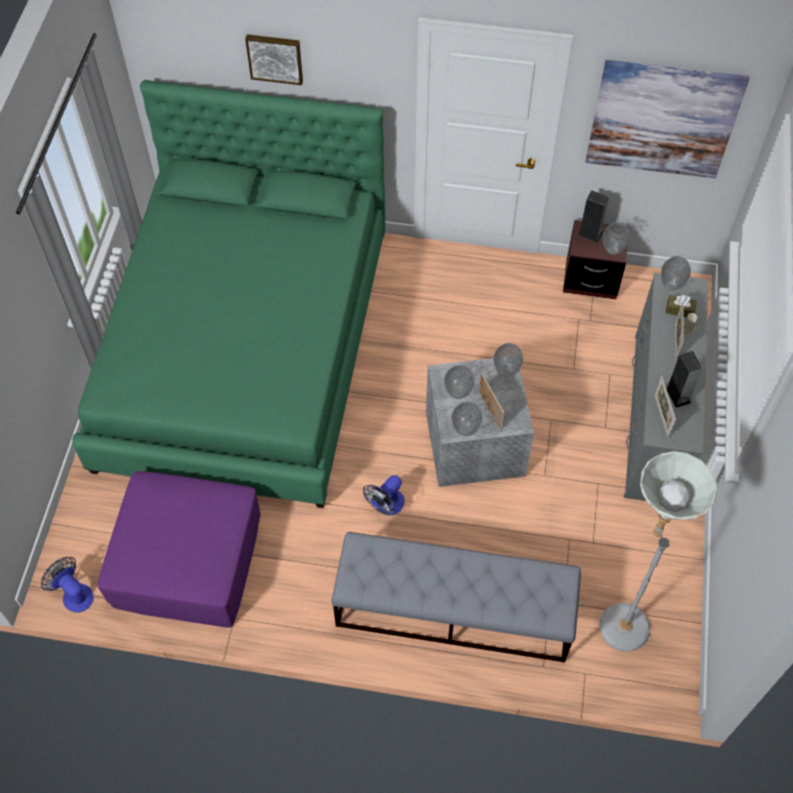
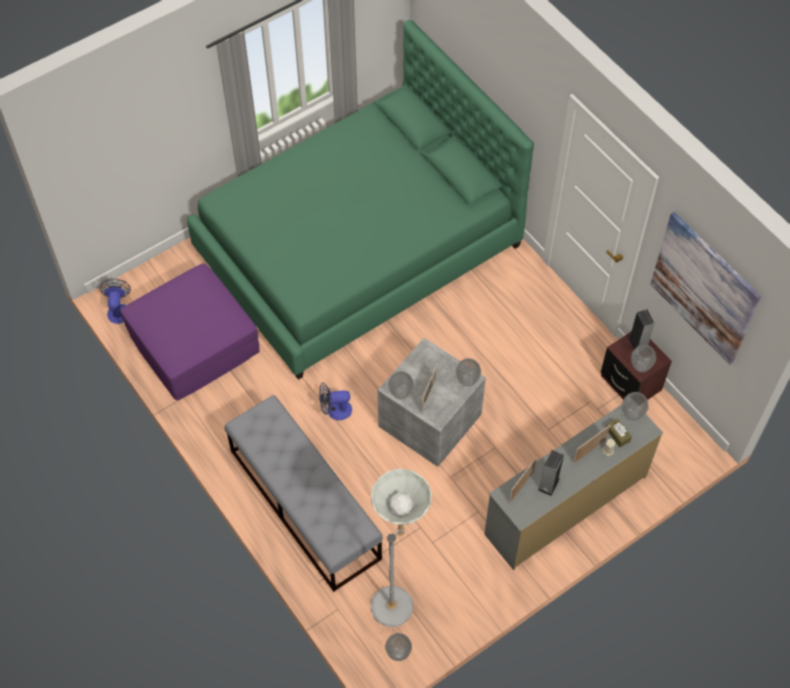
camera: 45 degrees right, 0 degrees up
(275, 58) = (487, 60): picture -> none
(457, 393) = (421, 369): vase -> vase (398, 653)

